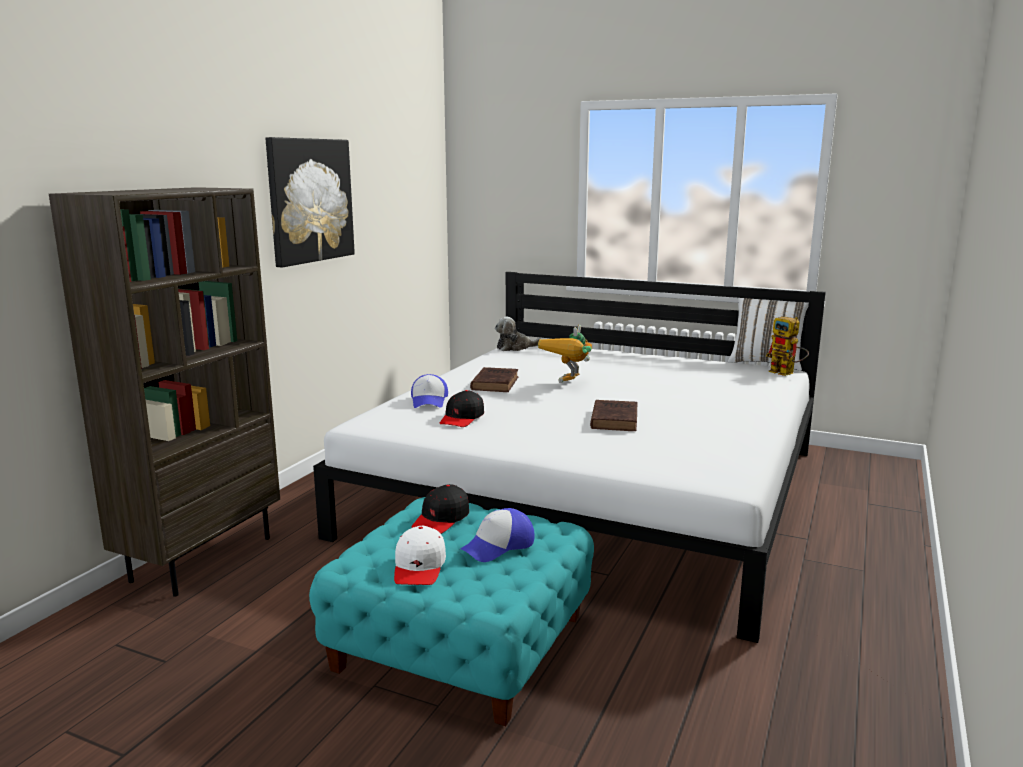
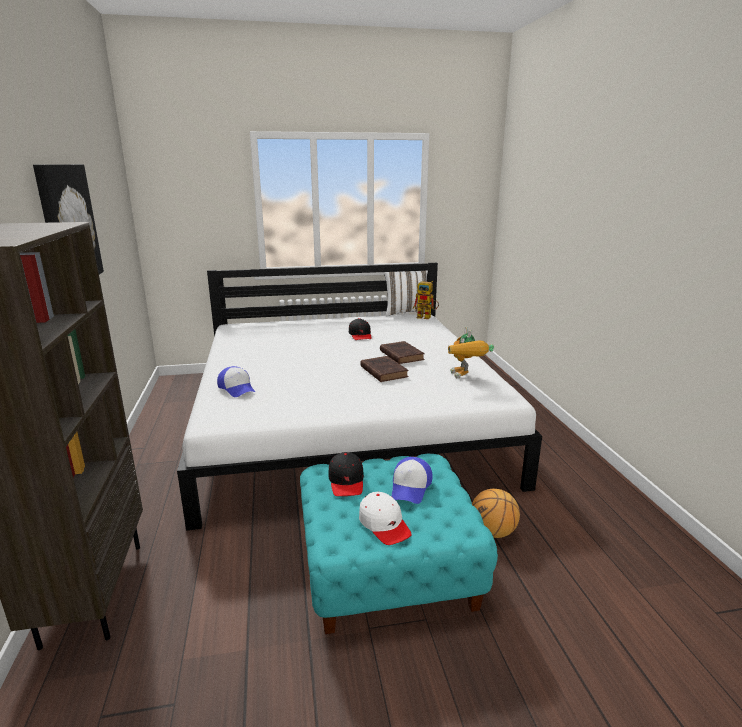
camera: 35 degrees left, 5 degrees up
(462, 418) = (283, 396): black cap -> black cap (360, 335)
(495, 383) = (264, 362): brown book -> brown book (401, 355)
(515, 347) = (233, 329): plush toy -> none
(570, 384) = (317, 351): toy robot -> toy robot (466, 377)
(629, 663) = (493, 532): none -> basketball

